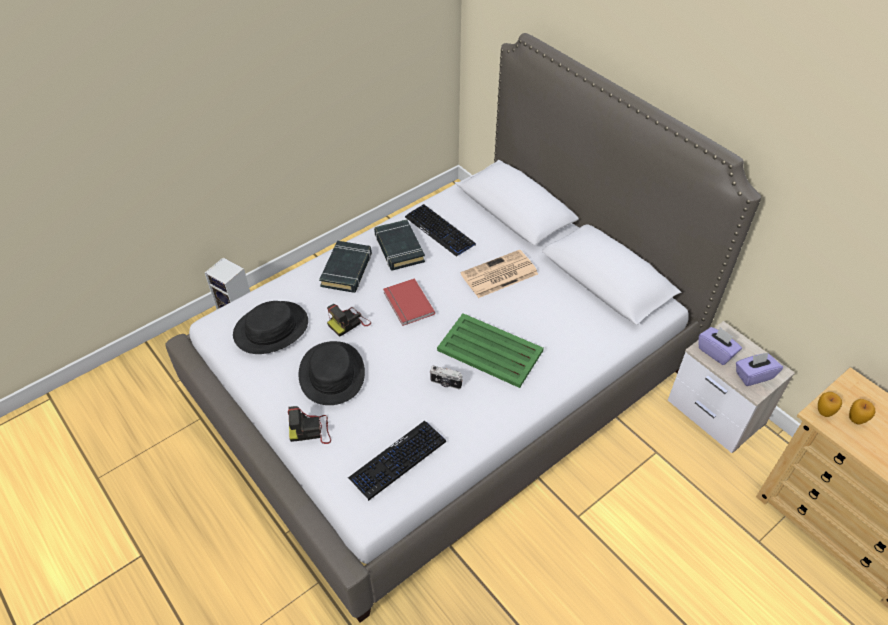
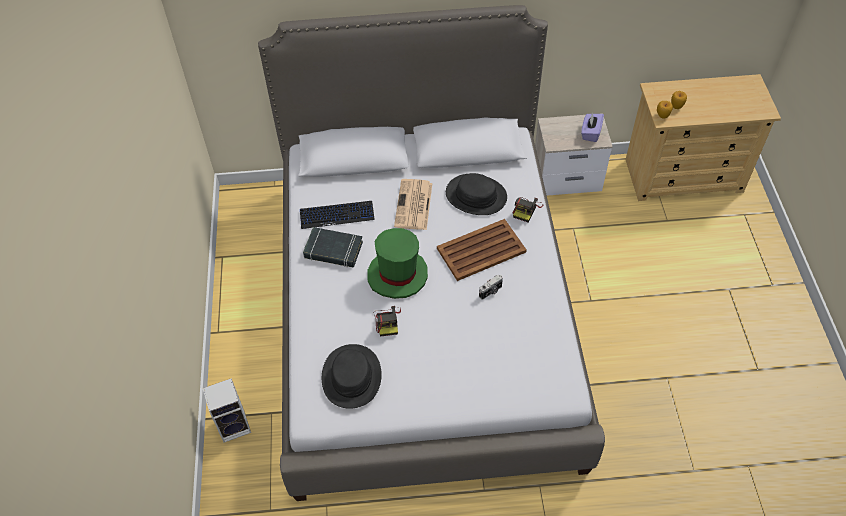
camera: 55 degrees left, 5 degrees up
(311, 431) = (474, 396): camera -> camera (526, 209)
(331, 374) = (429, 357): black hat -> black hat (476, 196)
(347, 270) = (327, 296): black book -> none
(397, 460) = (537, 354): keyboard -> none
(407, 304) = (397, 275): red book -> green hat
(490, 351) = (482, 250): green tray -> brown tray
(716, 352) = (559, 138): purple tissue box -> none

